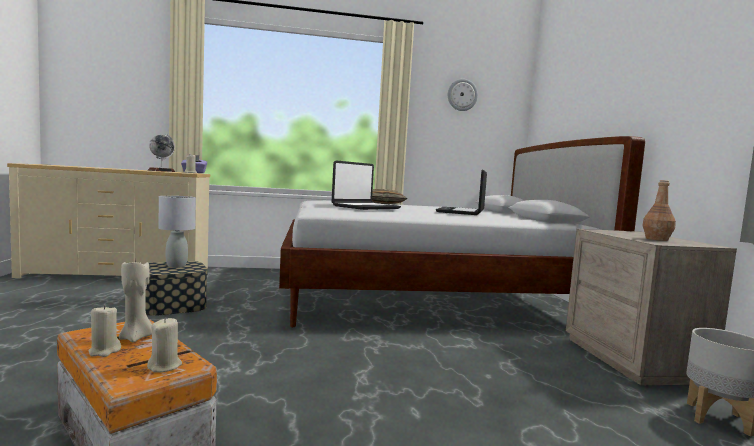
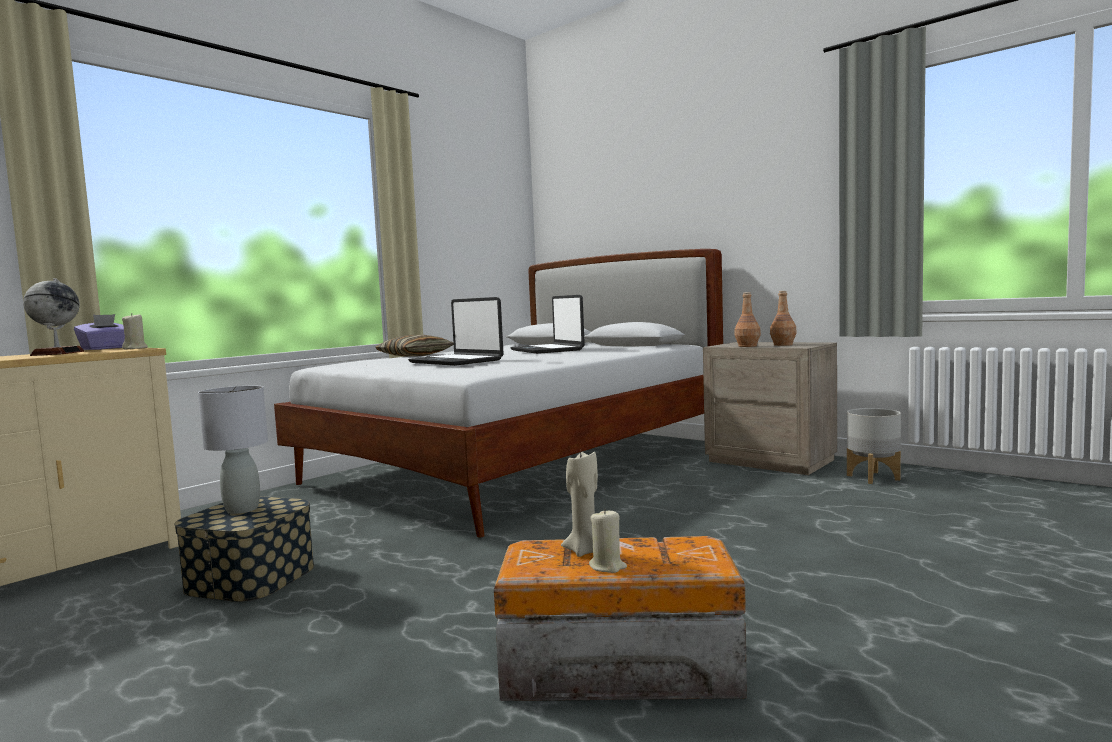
camera: 40 degrees left, 0 degrees up
(165, 366) = (691, 550): beige candle -> none
(365, 207) = (456, 361): laptop -> laptop turned 135 degrees clockwise
(462, 95) = (465, 196): wall clock -> none
(615, 234) = (747, 346): none -> brown bottle

